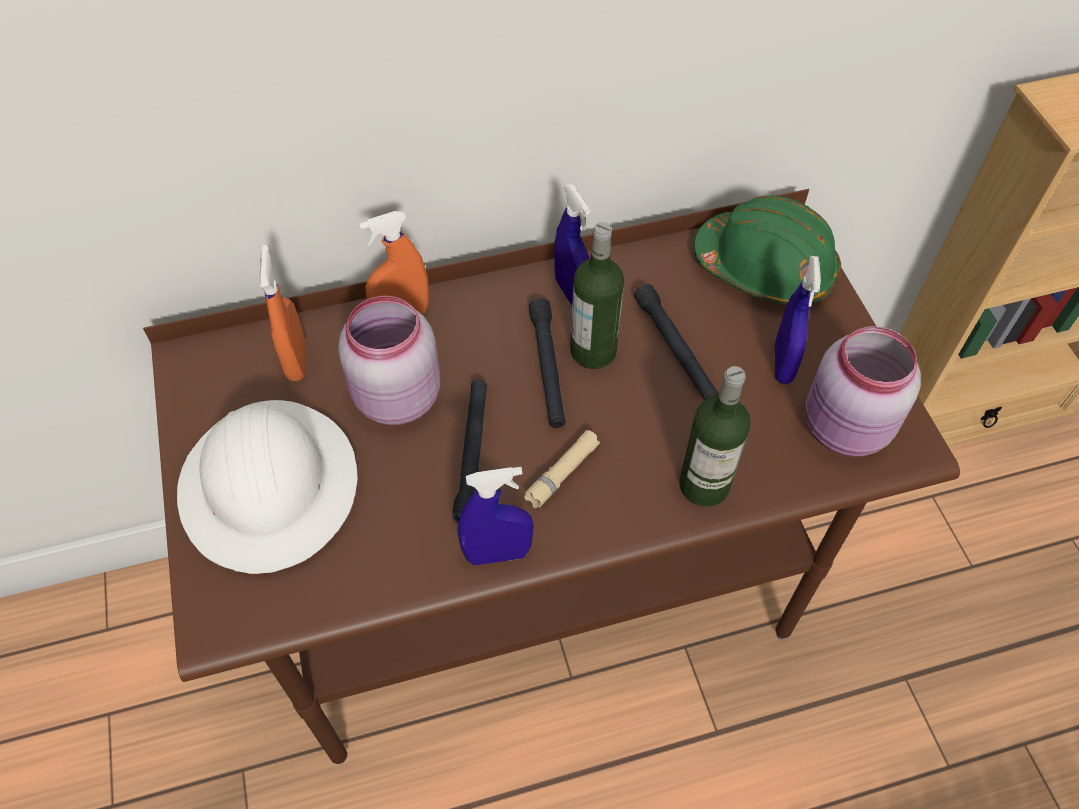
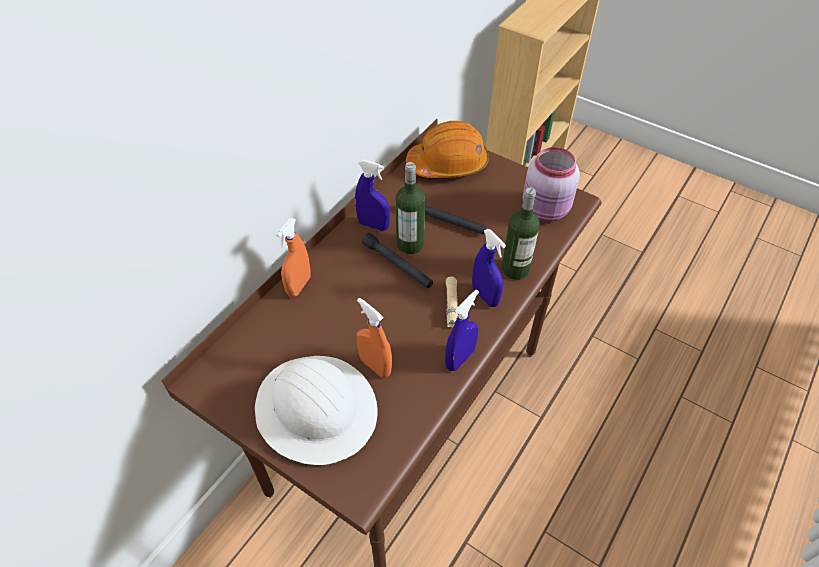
camera: 40 degrees left, 5 degrees down
(296, 361) = (265, 342): orange spray bottle -> orange spray bottle (375, 366)
(395, 398) = (337, 326): pink jar -> none
(472, 454) = (402, 325): black flashlight -> none
(765, 268) = (448, 164): green hard hat -> orange hard hat
(783, 364) = (495, 199): blue spray bottle -> blue spray bottle (485, 296)

